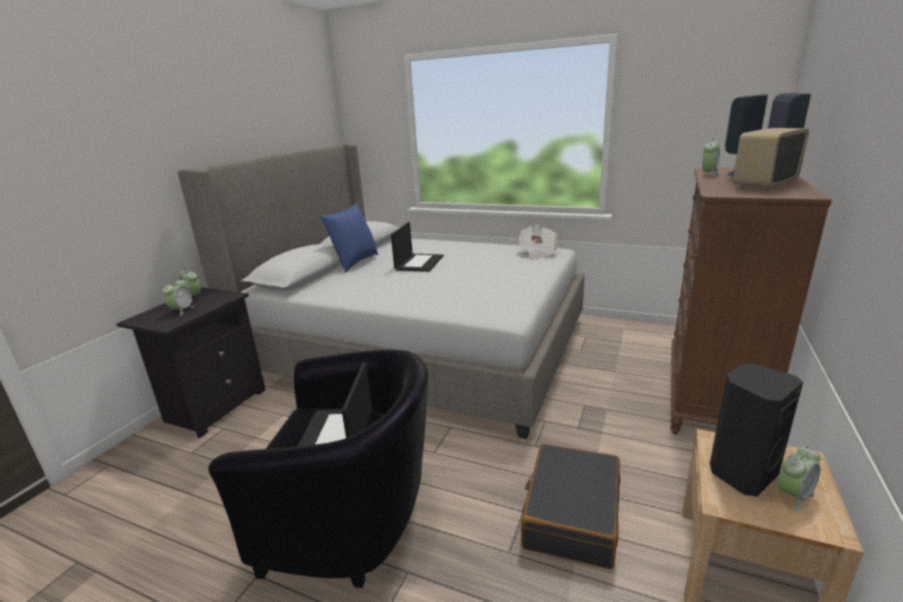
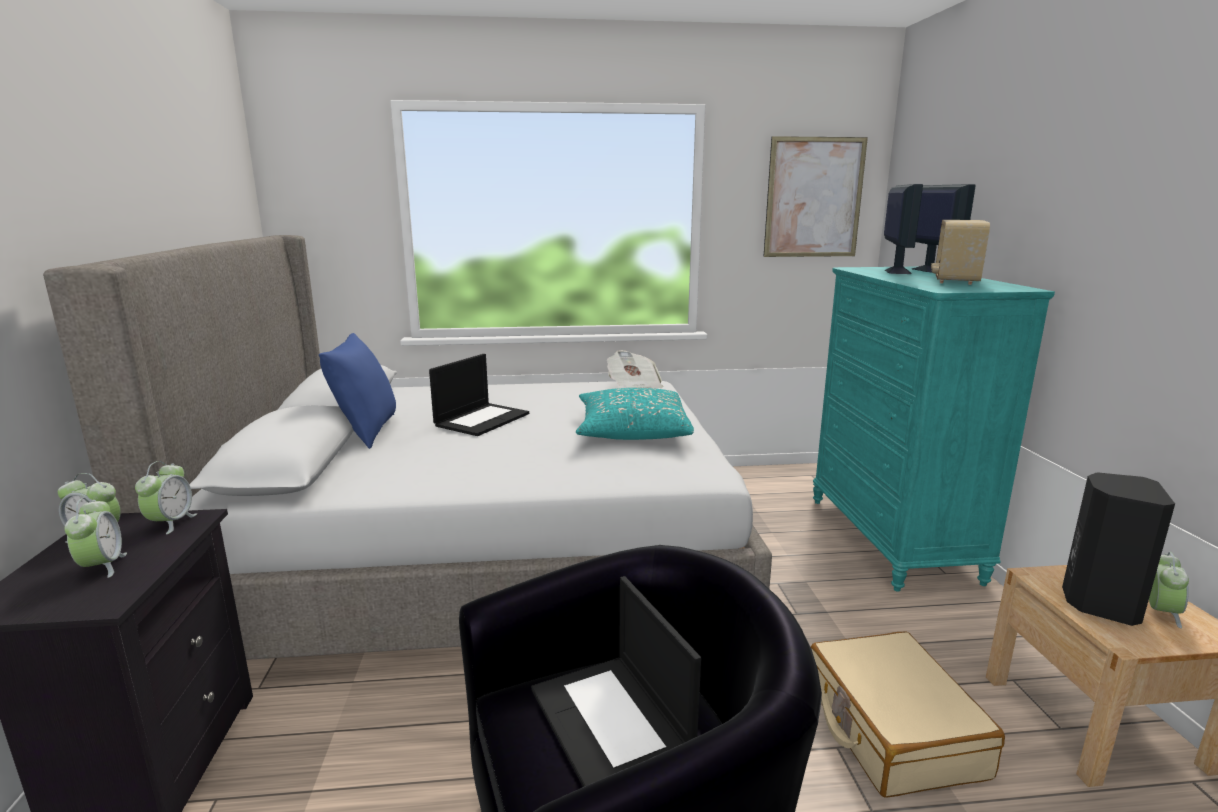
camera: 30 degrees left, 5 degrees down
(419, 262) = (482, 419): laptop -> laptop turned 45 degrees clockwise
(496, 281) = (631, 431): none -> turquoise pillow
(571, 514) = (891, 728): black suitcase -> beige suitcase
(708, 174) = (870, 273): alarm clock -> alarm clock (171, 523)
(711, 397) = (892, 539): brown dresser -> turquoise dresser
(714, 105) = (814, 198): none -> picture

